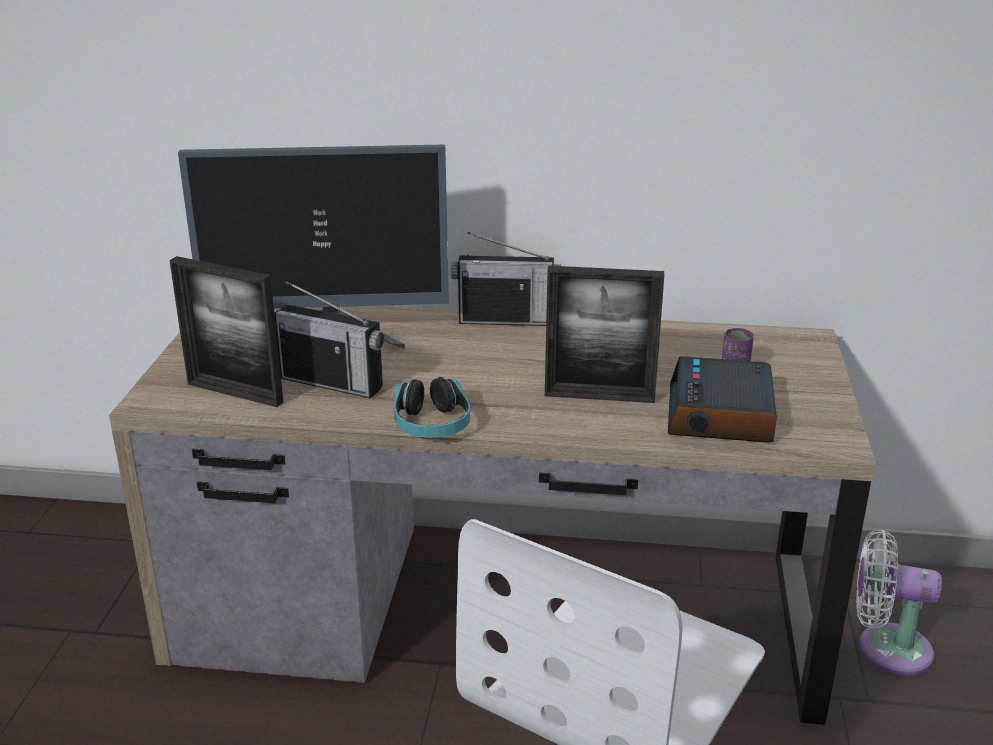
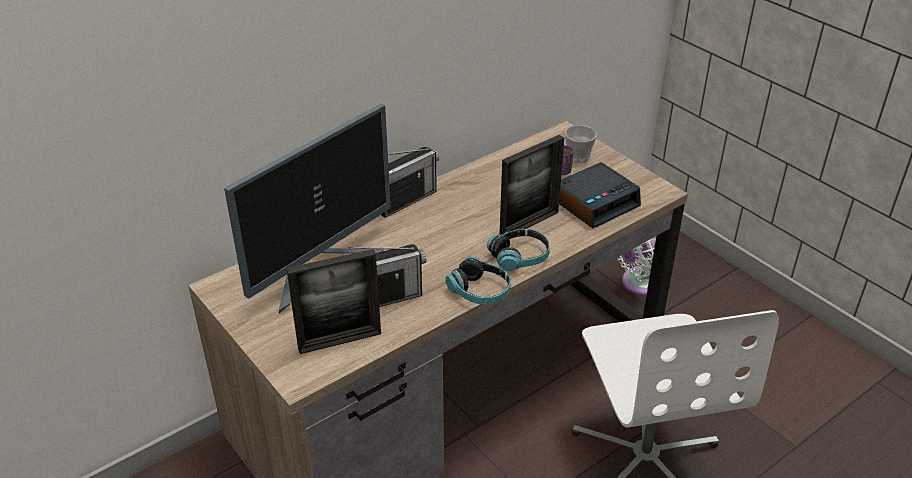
camera: 45 degrees left, 10 degrees up
(530, 419) = (519, 257): none -> headphones
(721, 414) = (595, 202): alarm clock -> alarm clock turned 90 degrees counterclockwise
(782, 366) = (578, 157): none -> cup

